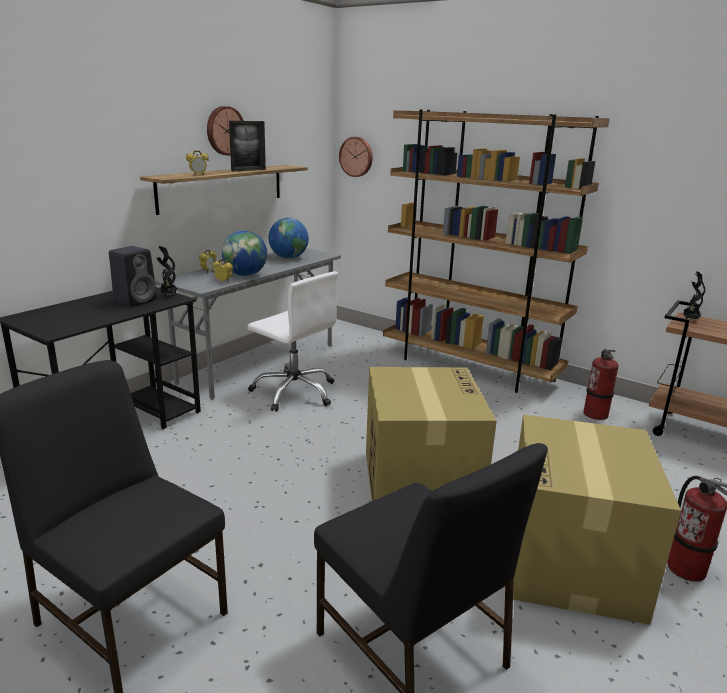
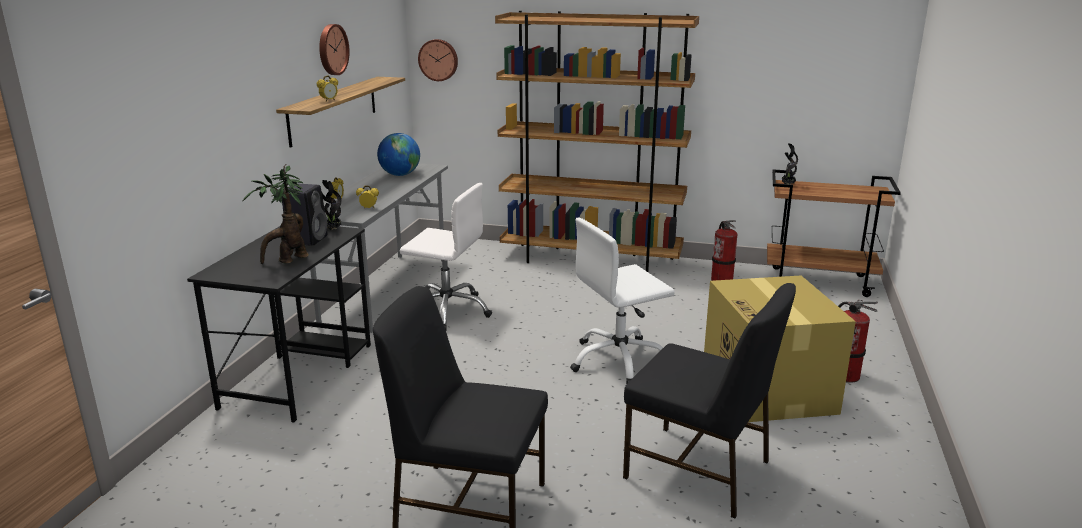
camera: 20 degrees left, 0 degrees up
(94, 316) = (288, 260): none -> potted plant
(245, 275) = (381, 198): globe -> none
(248, 170) = (360, 88): picture frame -> none
(419, 481) = (619, 361): cardboard box -> white office chair

